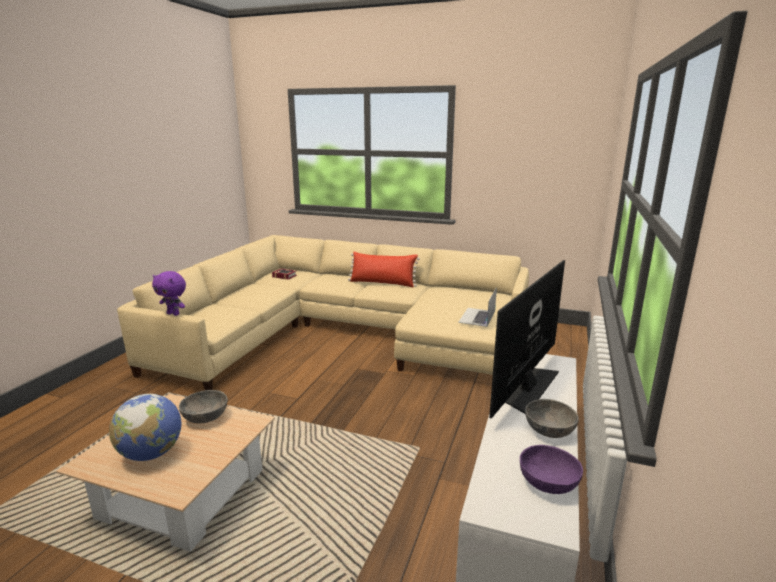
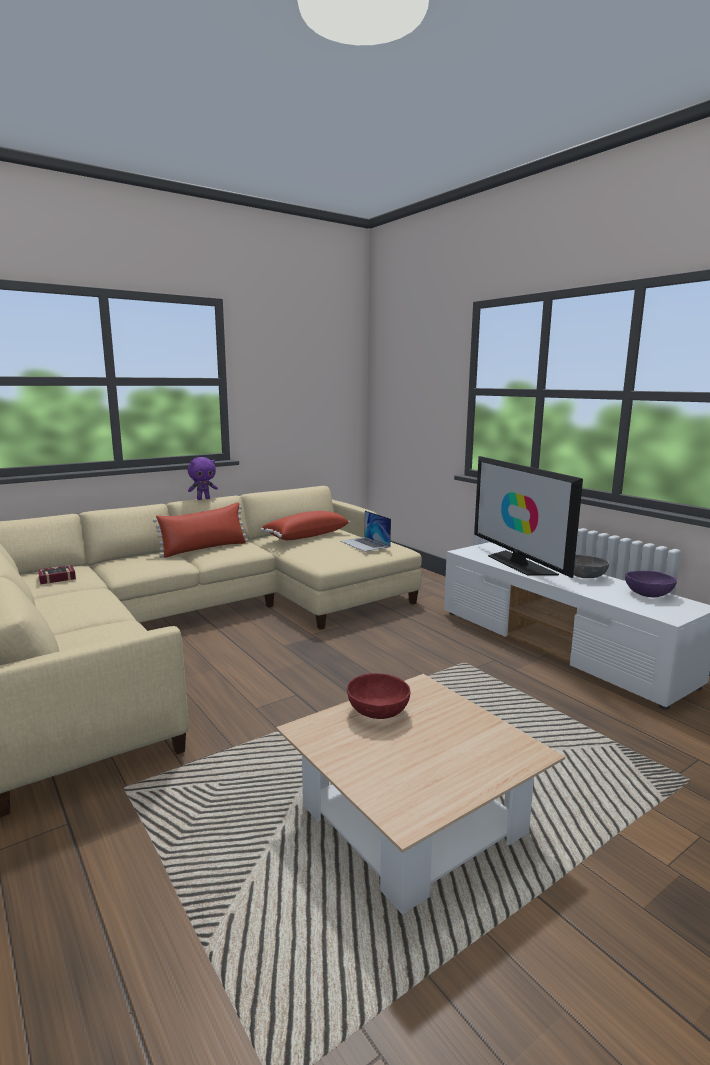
camera: 55 degrees left, 5 degrees down
(151, 453) = (430, 761): globe -> none
(174, 314) = (119, 639): purple plush toy -> purple plush toy (203, 499)
(205, 417) = (378, 712): grey bowl -> red bowl
(460, 295) = (305, 536): none -> red pillow

